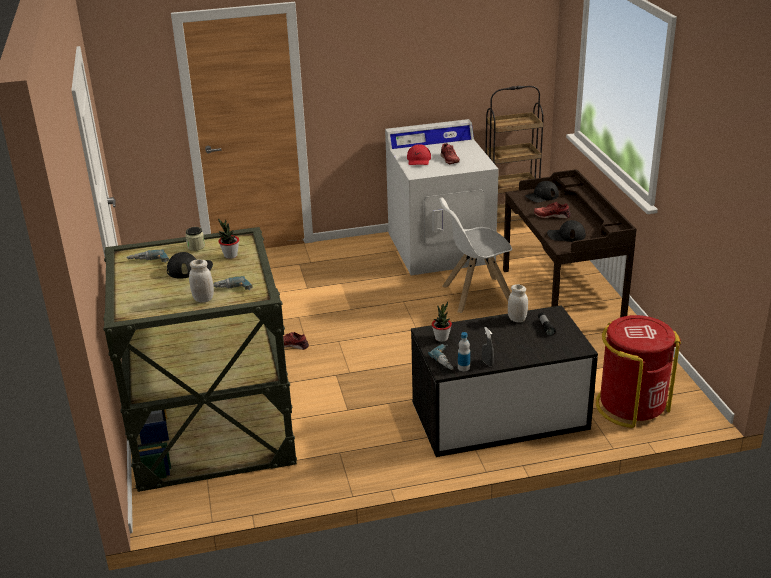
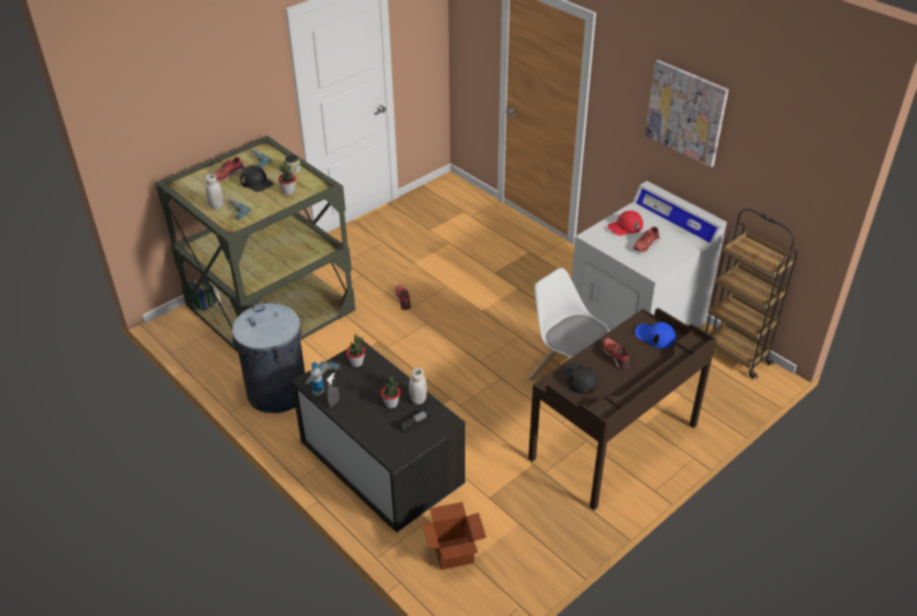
camera: 60 degrees right, 10 degrees up
(150, 282) = (228, 174): none -> red shoe
(351, 456) = (277, 392): none -> grey trash can
(410, 47) = (686, 112): none -> picture
(512, 333) = (391, 404): none -> potted plant
(542, 196) = (655, 336): black cap -> blue cap
(631, 405) = (453, 553): red trash can -> cardboard box

